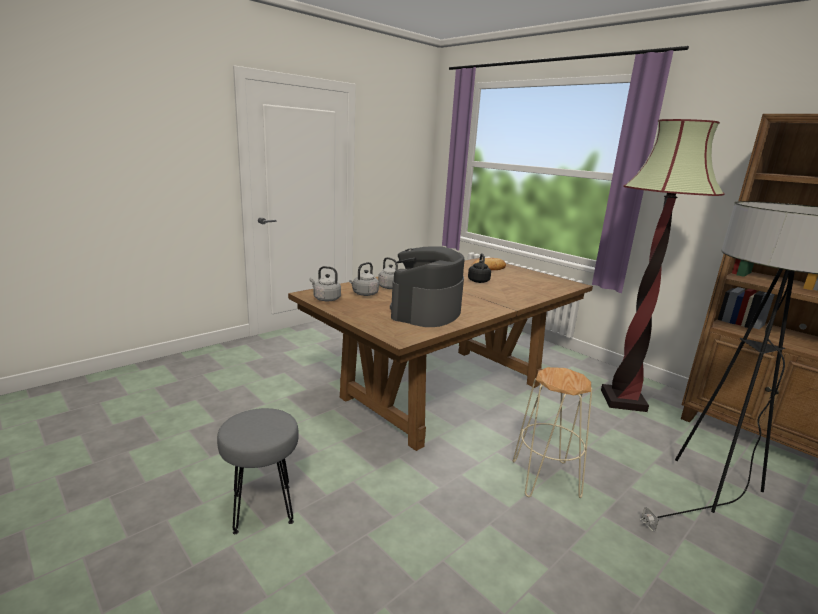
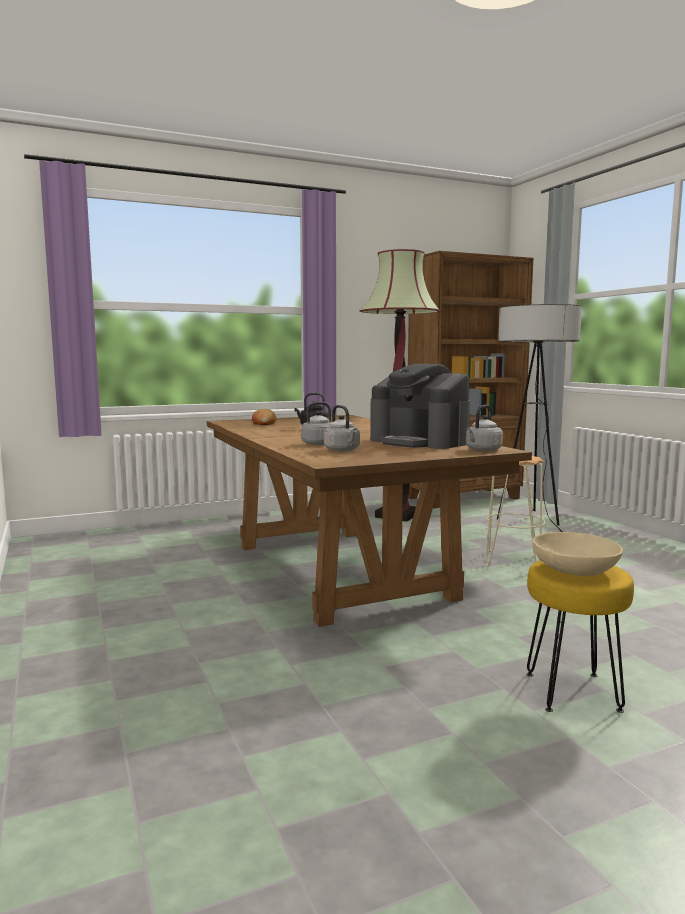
camera: 70 degrees left, 10 degrees down
(254, 423) = (575, 570): none -> beige bowl
(262, 508) = (572, 692): grey stool -> yellow stool
(325, 299) = (356, 459): grey kettle -> grey kettle (482, 450)

